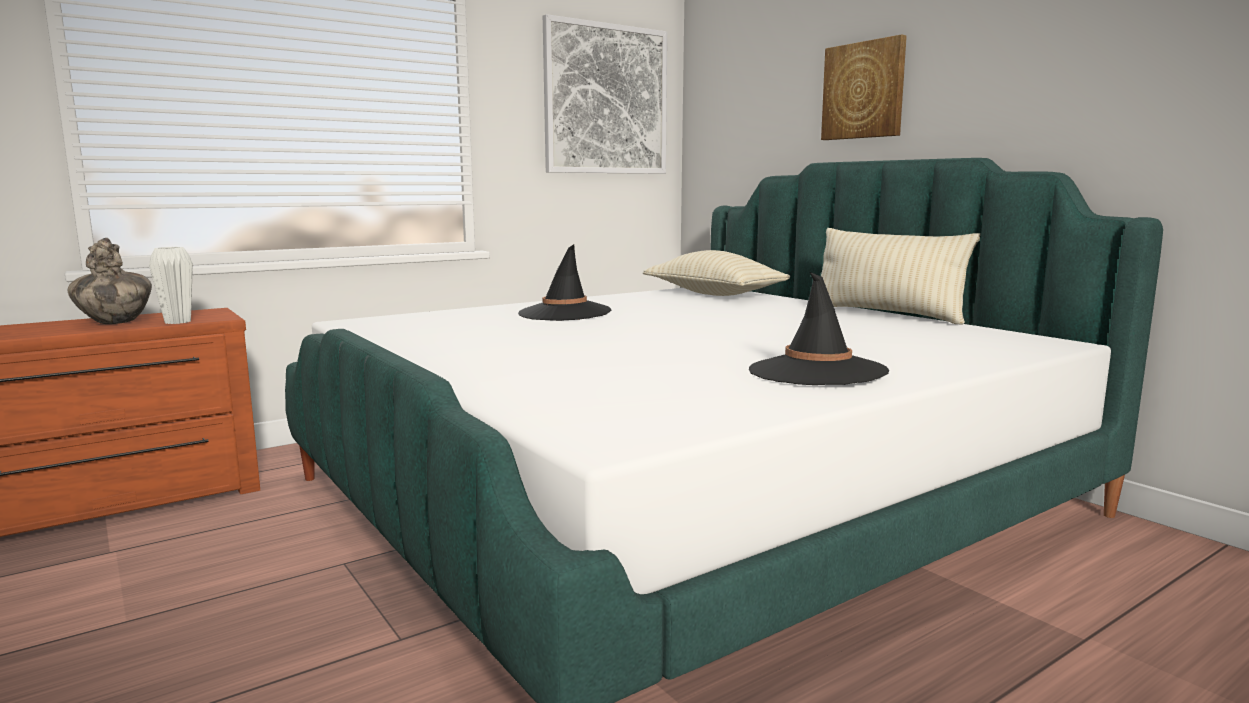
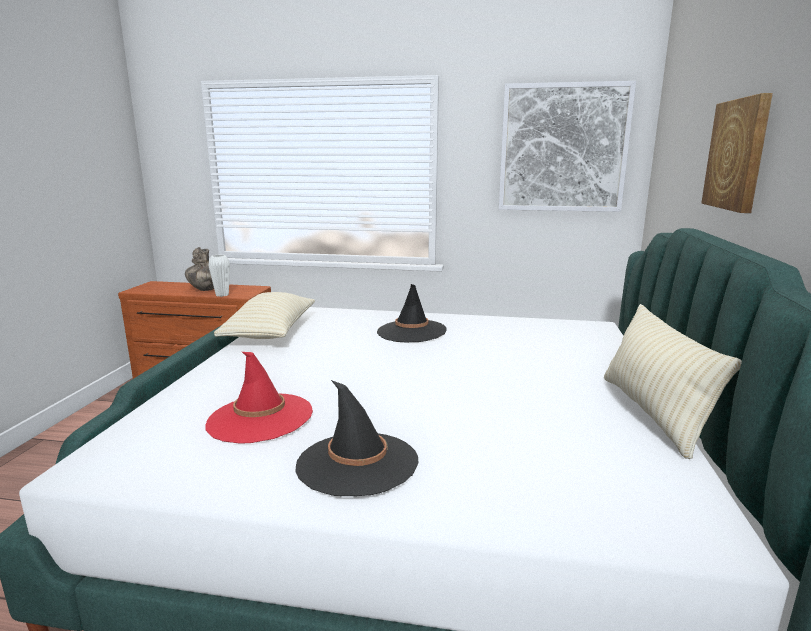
camera: 45 degrees right, 5 degrees up
(645, 377) = (260, 418): none -> red hat
(714, 294) = (577, 336): beige pillow -> beige pillow (270, 332)

